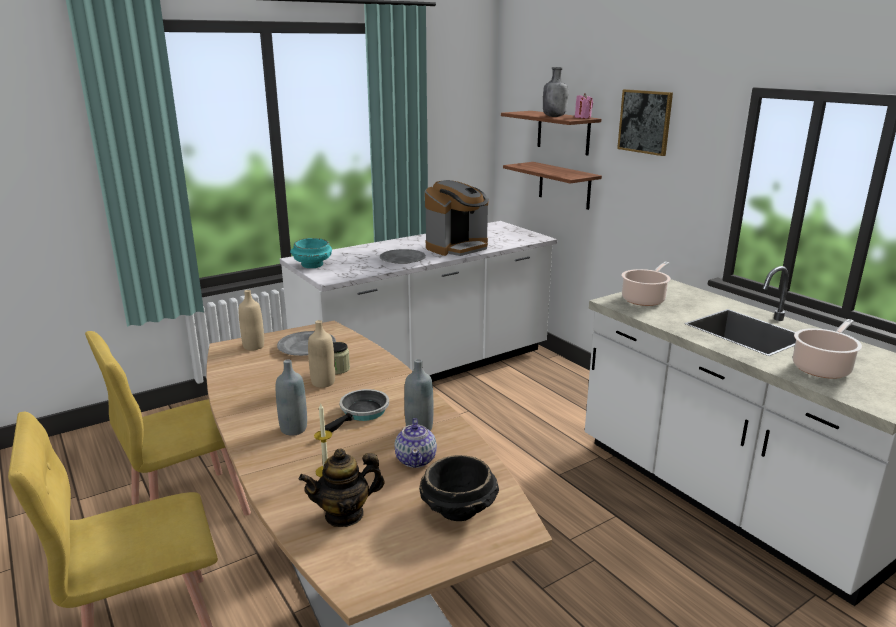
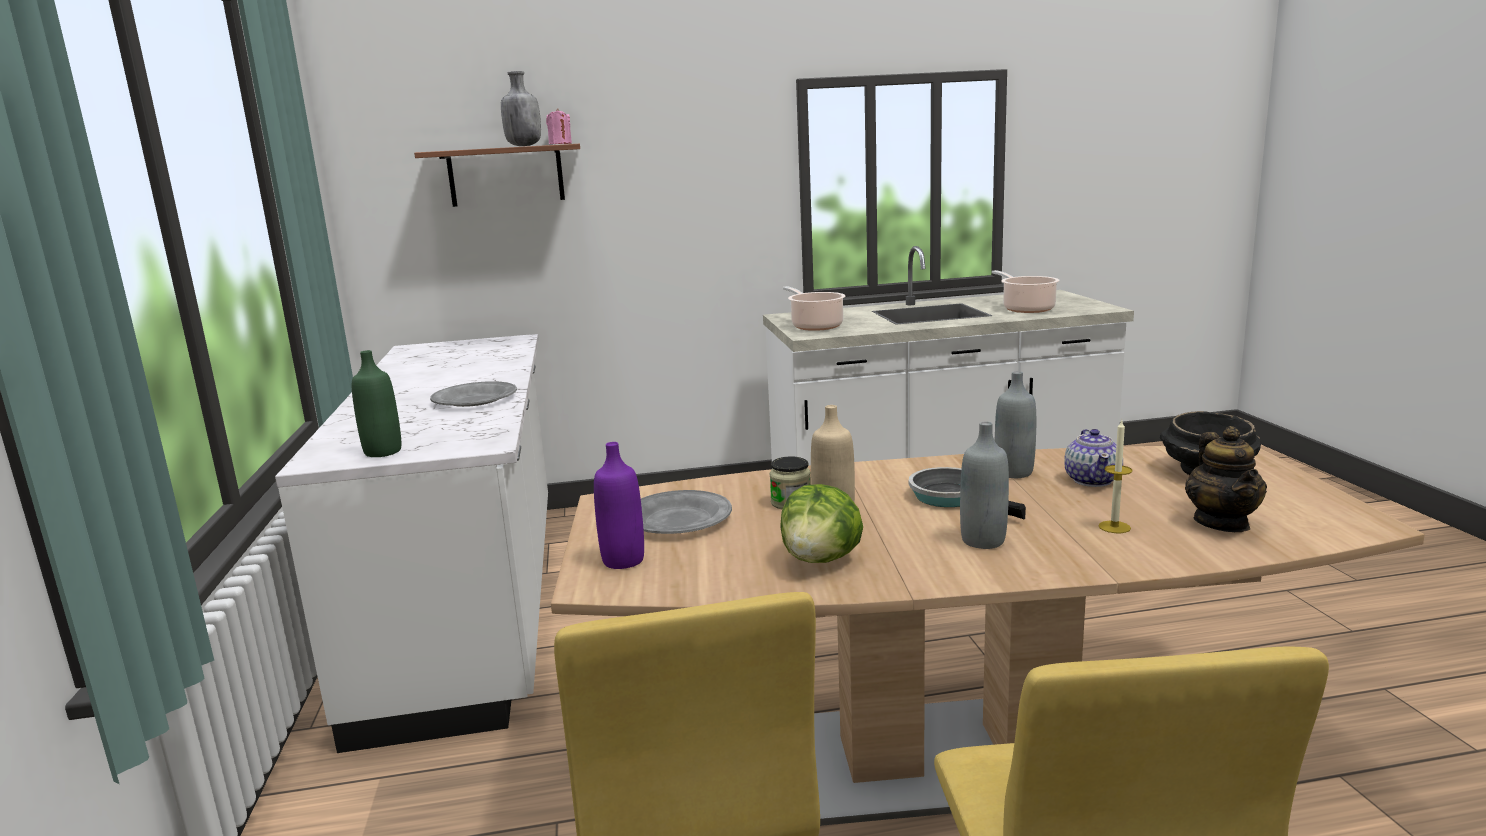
camera: 65 degrees left, 5 degrees down
(253, 346) = (623, 560): beige bottle -> purple bottle
(260, 389) = (821, 559): none -> lettuce
(313, 265) = (383, 452): turquoise bowl -> green bottle
(416, 459) = (1092, 480): teapot -> teapot turned 75 degrees clockwise
(457, 247) = (478, 371): coffee machine -> none
(564, 185) = (525, 253): shelf -> none
(645, 121) = (656, 137): picture -> none

